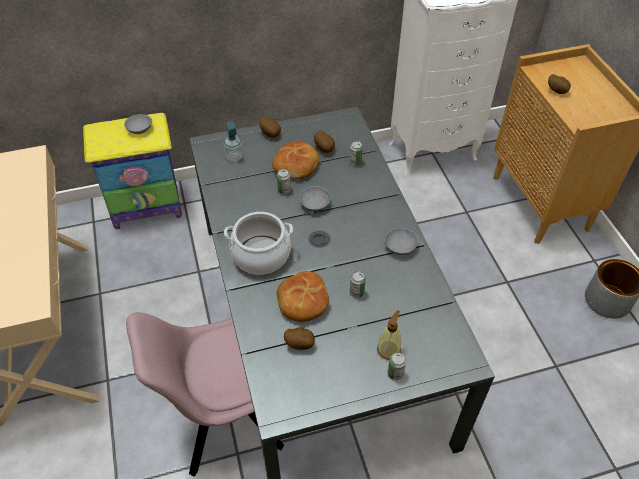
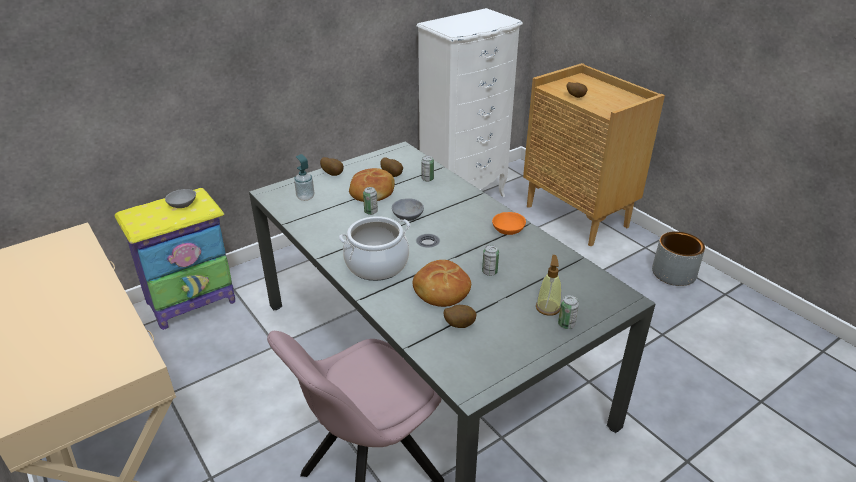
camera: 20 degrees left, 15 degrees down
(400, 246) = (507, 229): grey bowl -> orange bowl

